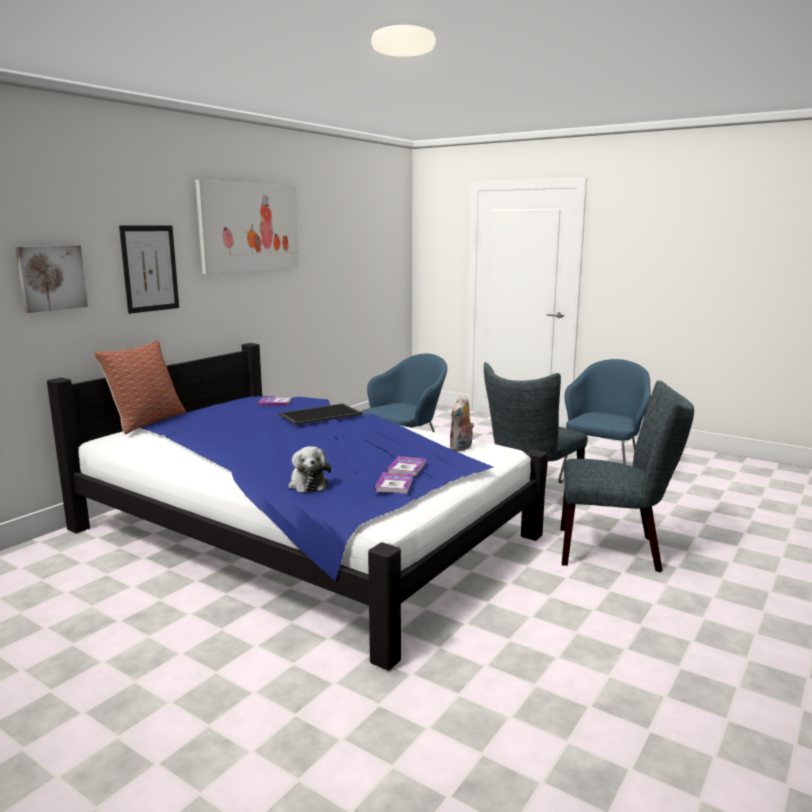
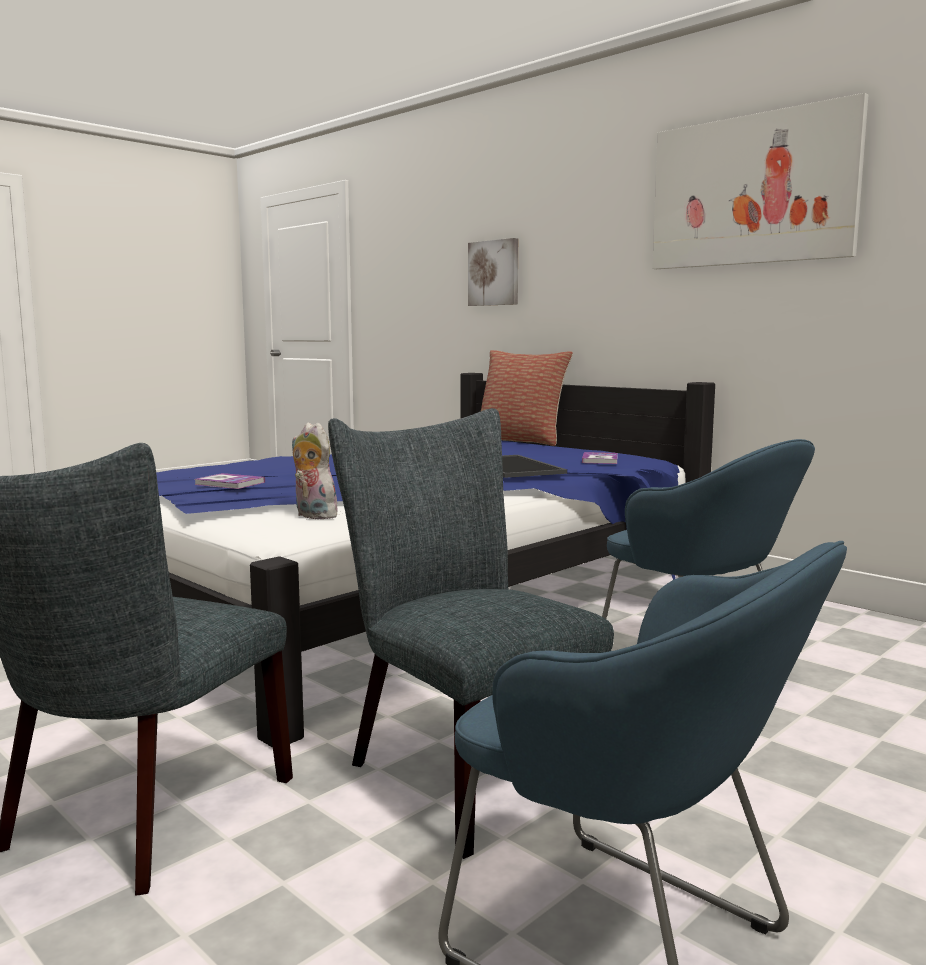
camera: 100 degrees right, 5 degrees down
(150, 268) = (587, 262): picture -> none
(307, 484) = (238, 467): plush toy -> none
(394, 484) = (179, 479): book -> none

